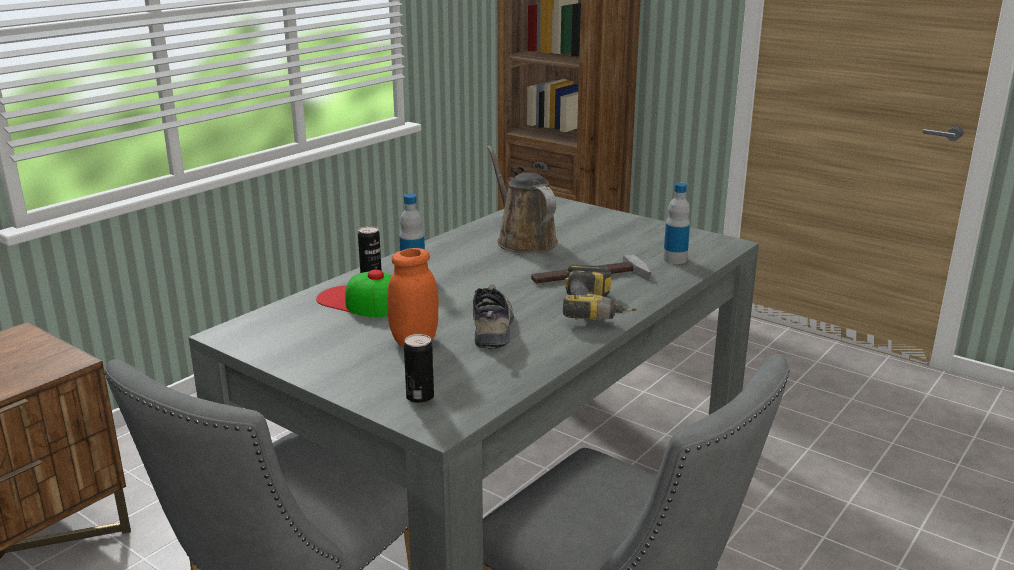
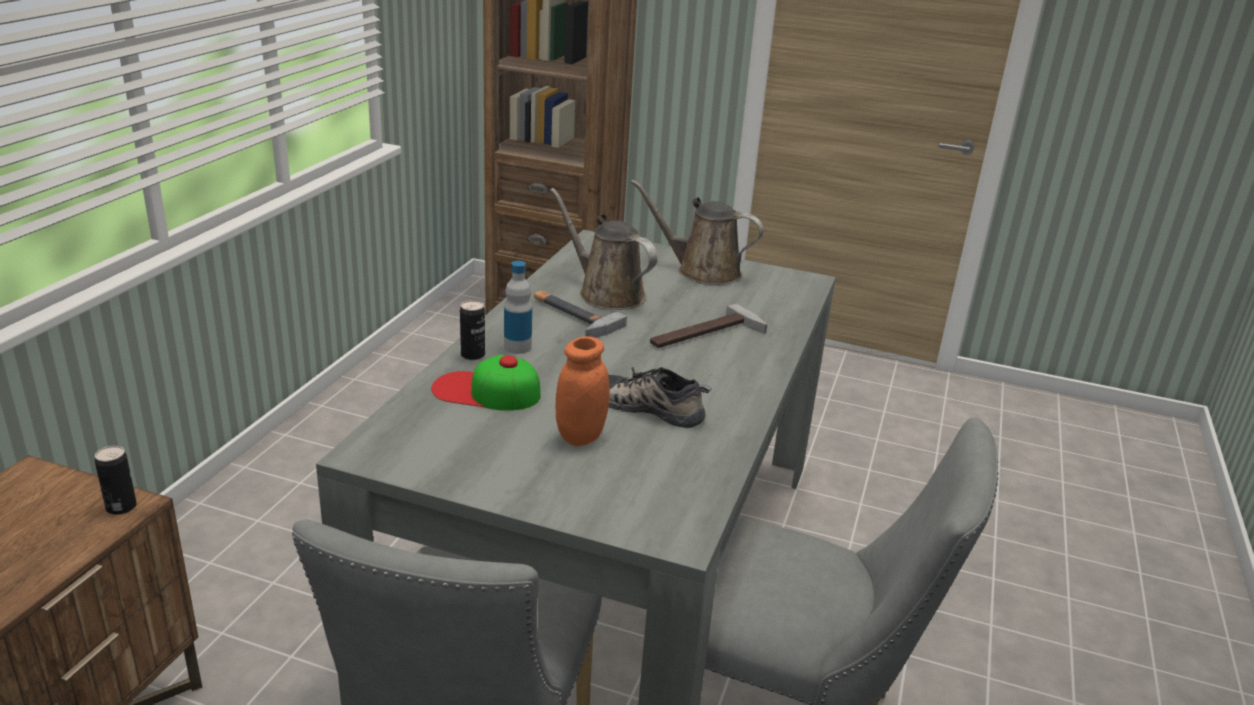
camera: 20 degrees left, 5 degrees up
(420, 397) = (636, 506): can -> can (121, 507)
(478, 254) = (571, 316): none -> hammer
(494, 326) = (650, 407): shoe -> shoe turned 45 degrees counterclockwise
(598, 310) = (740, 375): power drill -> none
(627, 230) = (702, 271): none -> brown watering can
(675, 259) = (772, 304): bottle -> none

